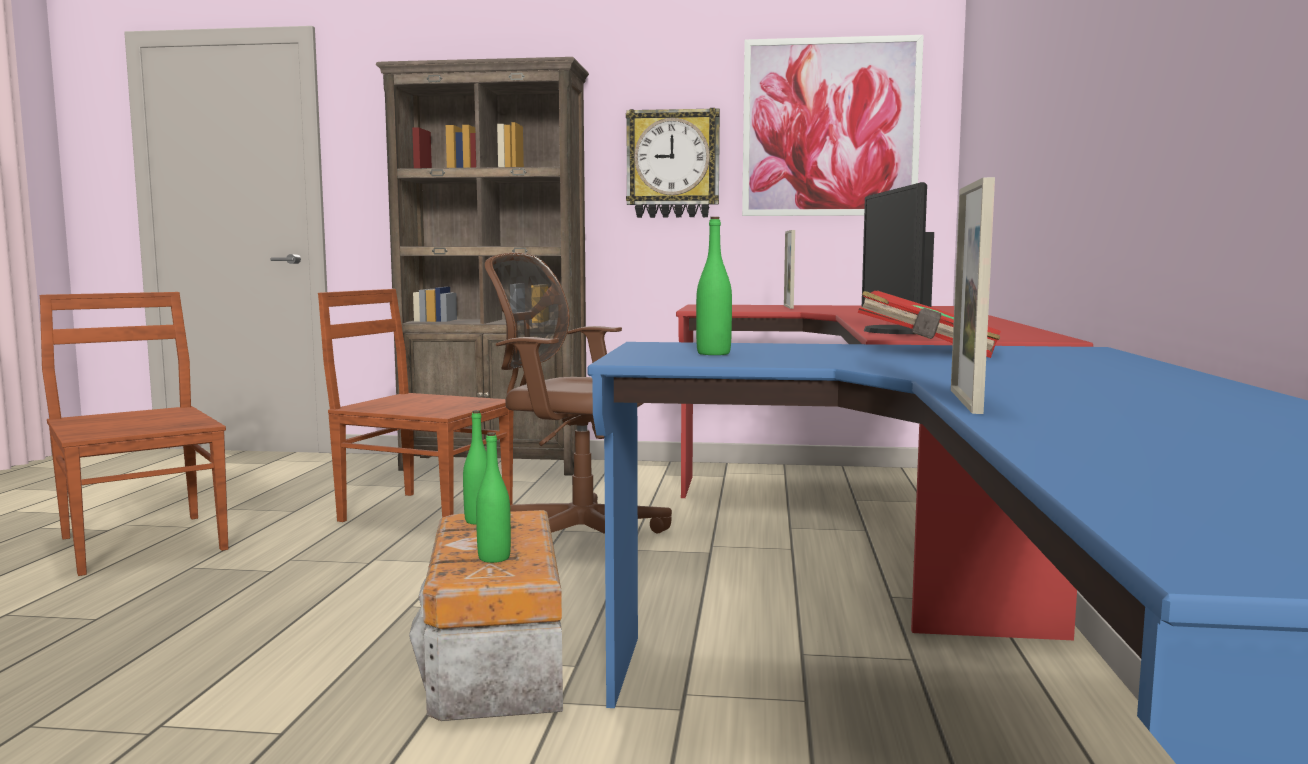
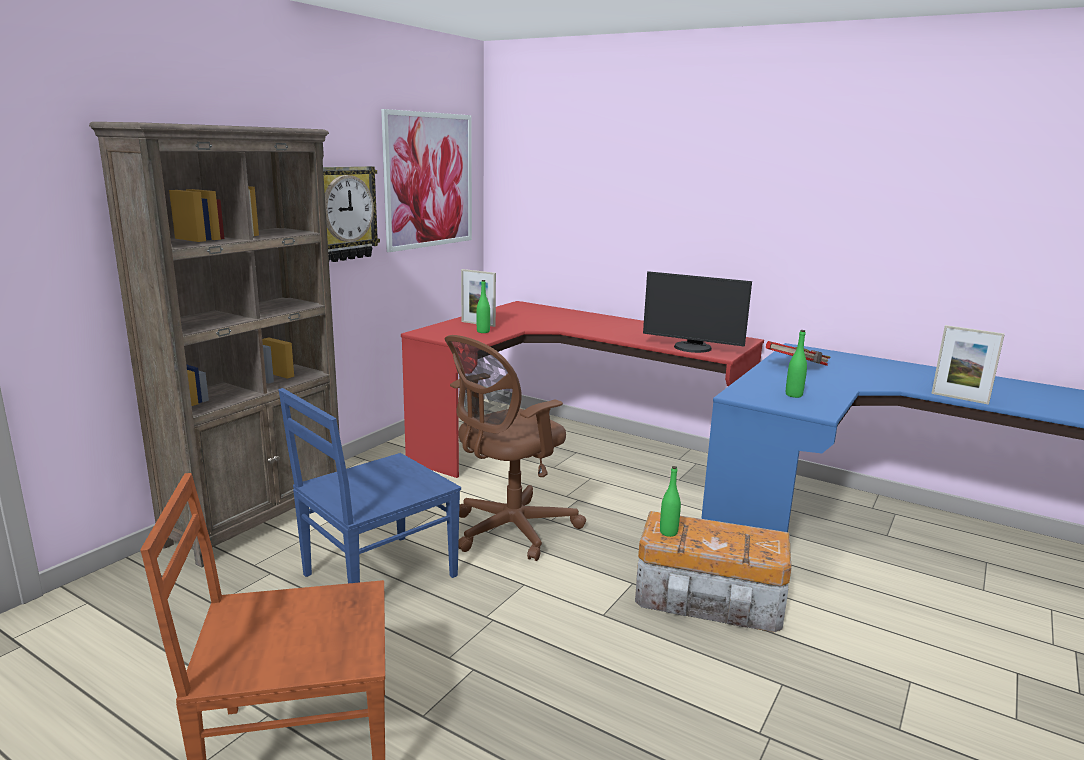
camera: 65 degrees left, 10 degrees up
(423, 512) = (376, 576): brown chair -> blue chair
(494, 558) = (747, 540): green bottle -> green bottle (483, 331)

